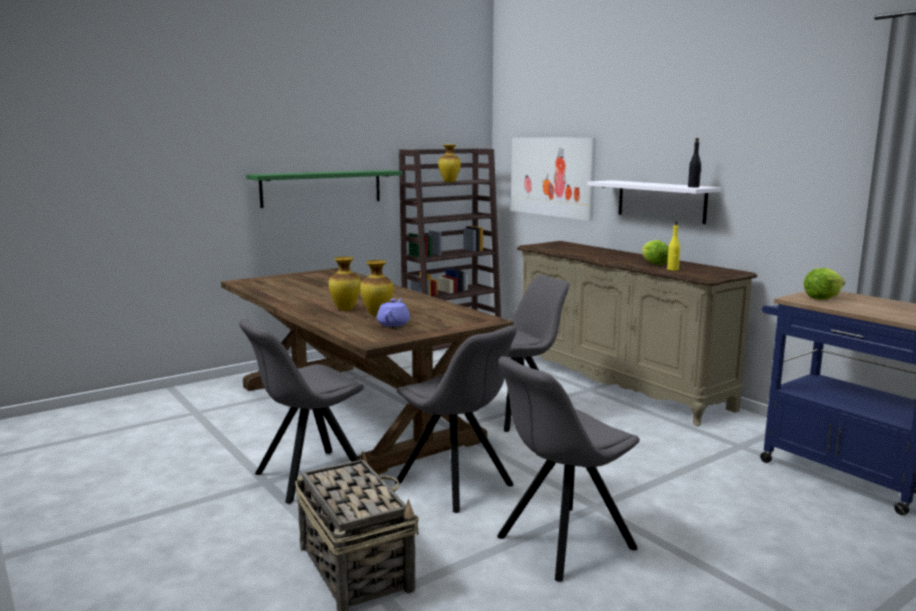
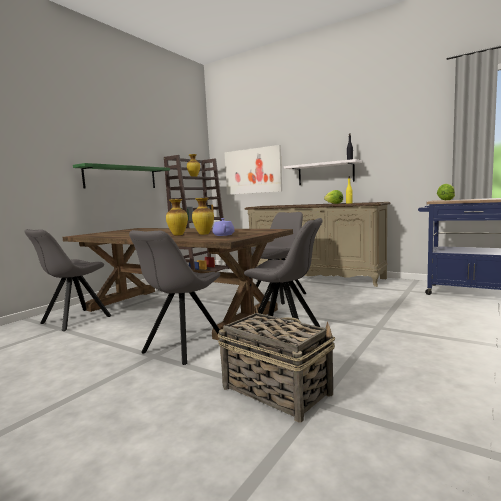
camera: 20 degrees left, 5 degrees down
(564, 542) = (385, 347): grey chair -> grey chair (75, 320)

